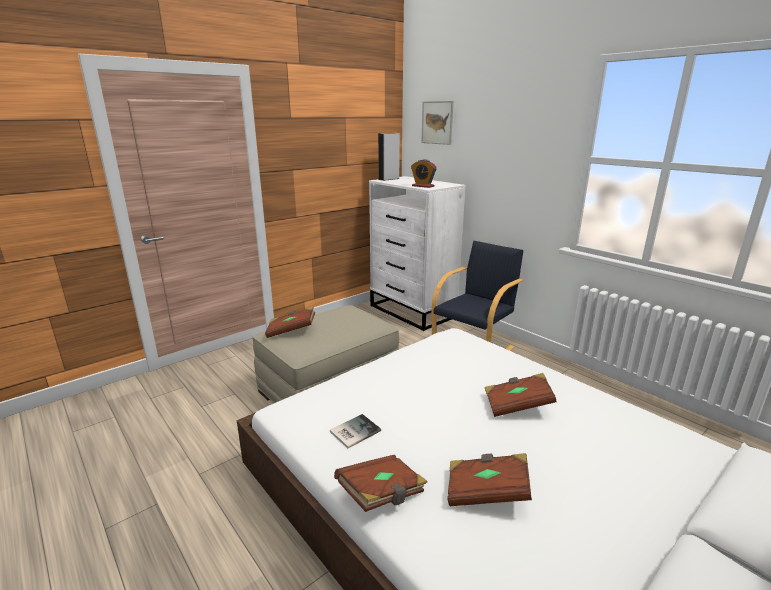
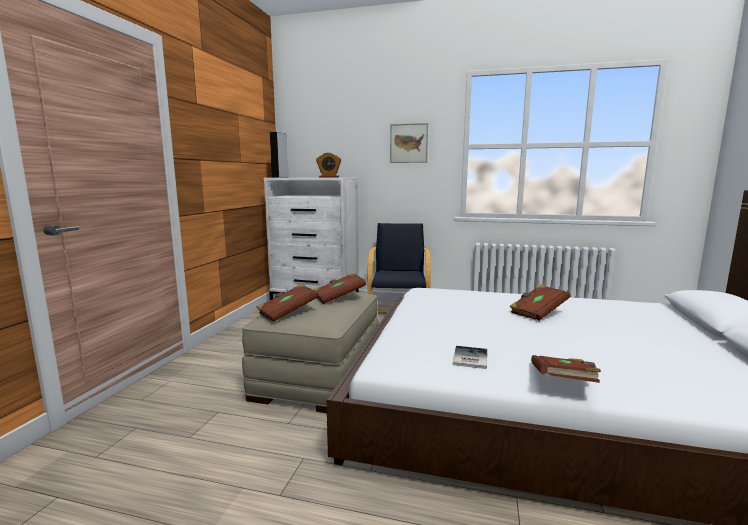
camera: 35 degrees left, 10 degrees down
(437, 122) = (319, 126): picture -> picture (408, 143)
(486, 492) = (610, 357): brown book -> brown book (338, 298)

